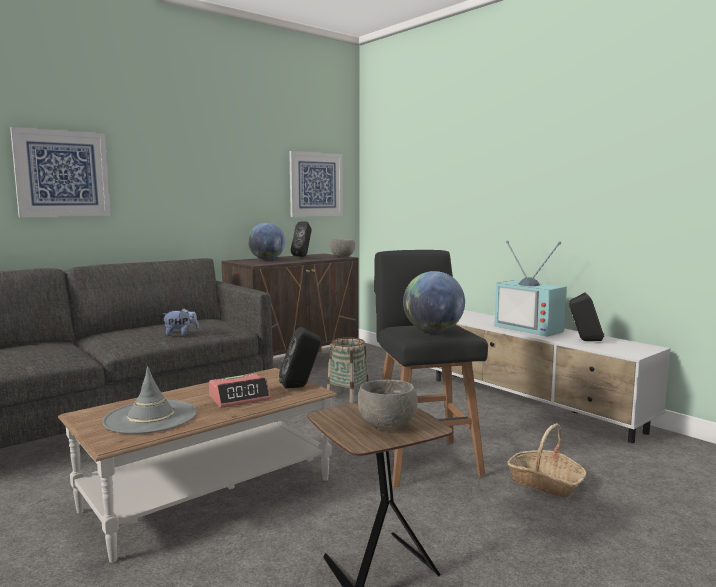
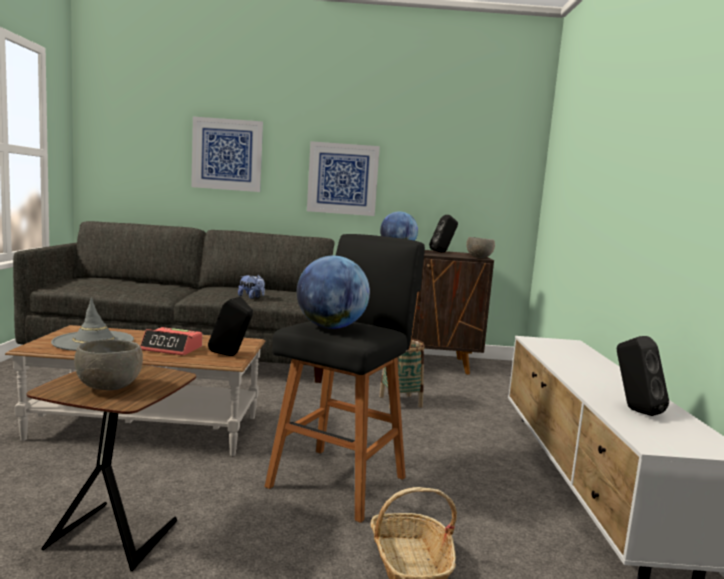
camera: 40 degrees right, 0 degrees up
(316, 184) = (481, 177): picture -> picture (343, 179)
(531, 328) = (603, 378): television -> none

